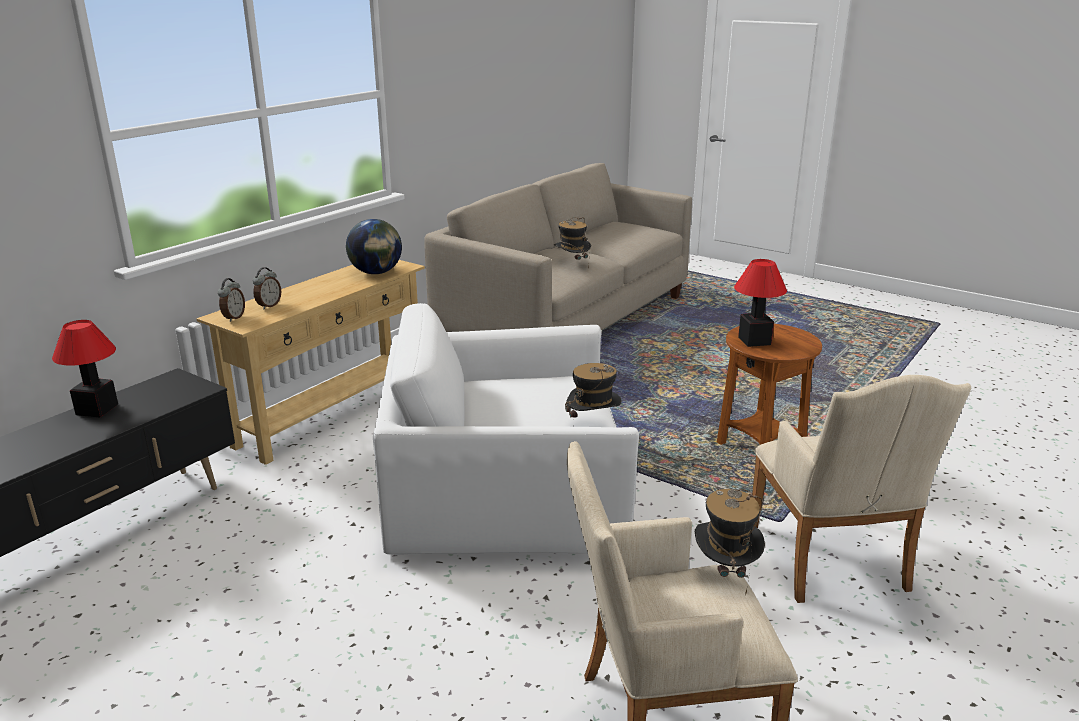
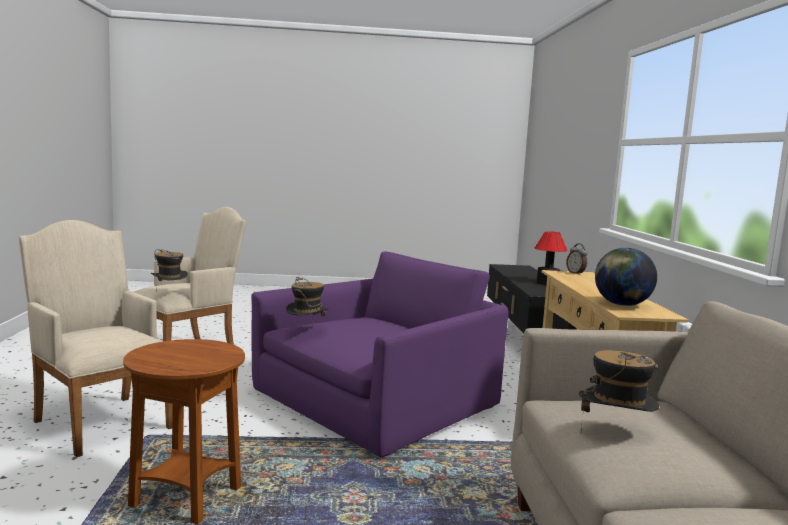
camera: 140 degrees right, 15 degrees down
(268, 306) = (586, 279): alarm clock -> none
(505, 490) = (377, 401): white armchair -> purple armchair
(755, 340) = (207, 351): table lamp -> none

